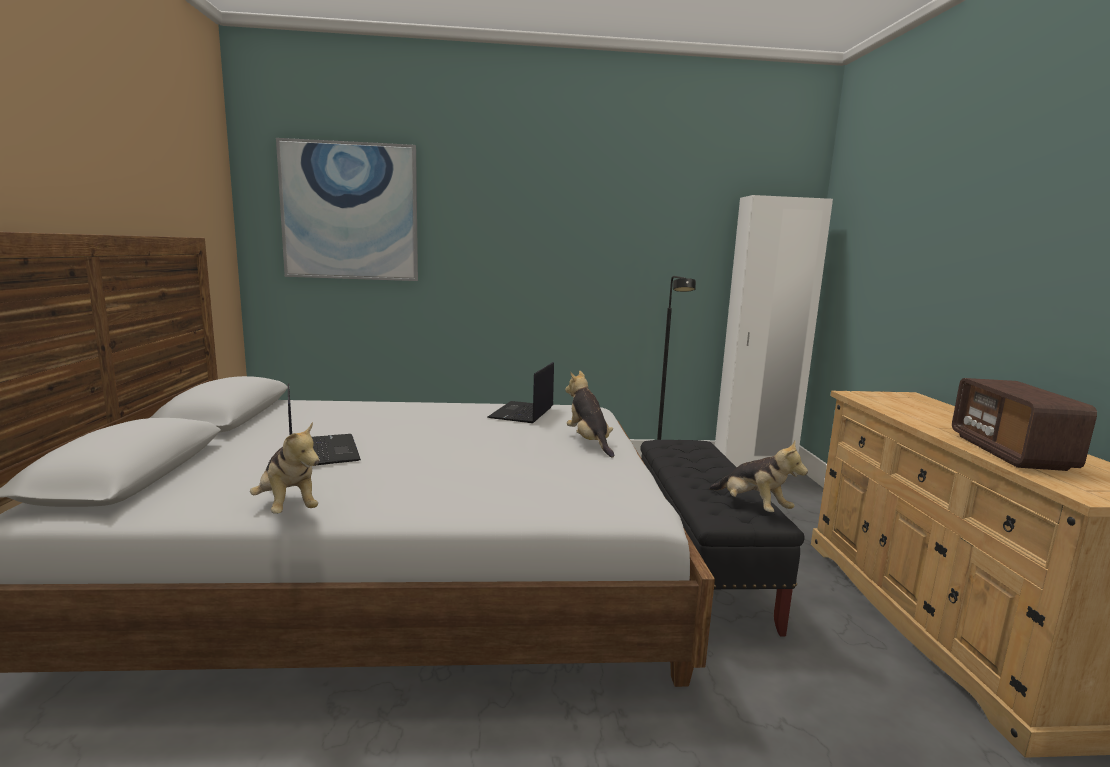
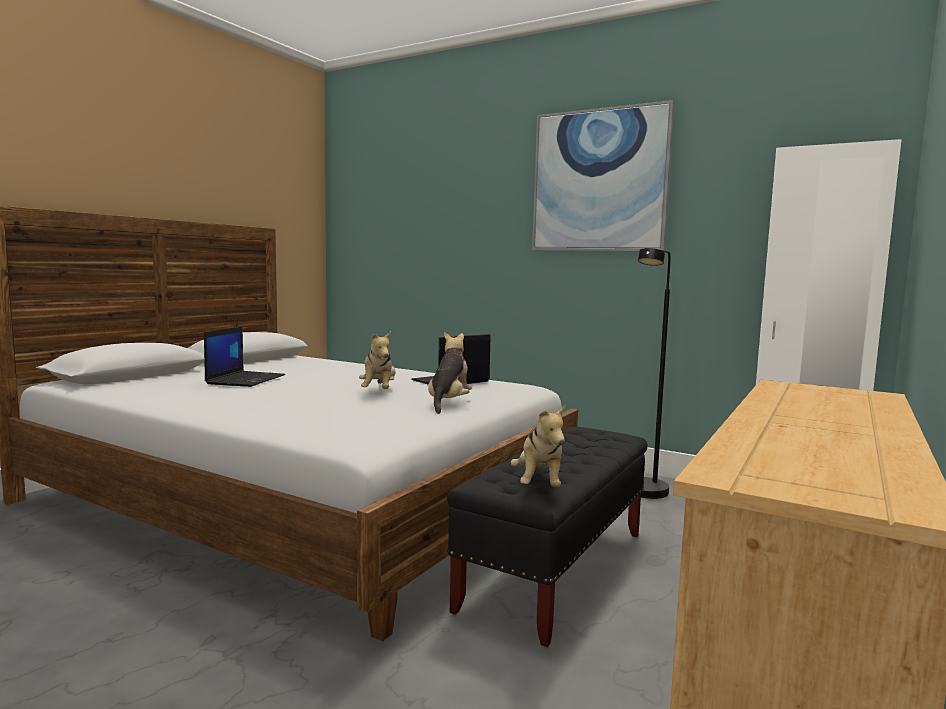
camera: 35 degrees right, 5 degrees down
(287, 507) = (154, 399): plush toy -> plush toy (379, 391)
(350, 212) = (397, 206): picture -> picture (599, 181)
(1009, 452) = (783, 439): radio -> none

